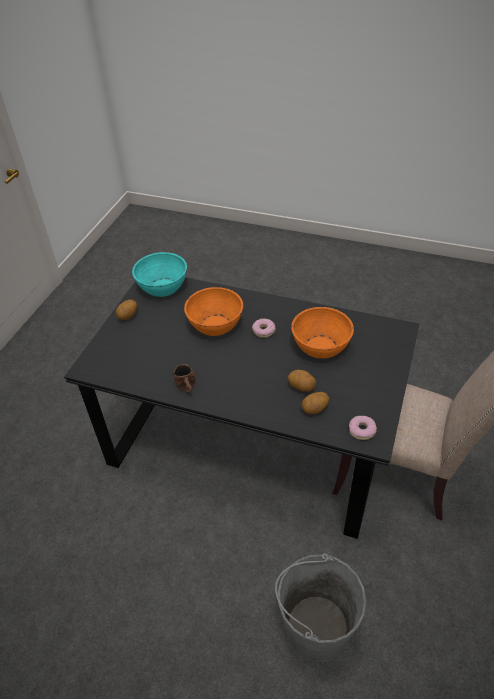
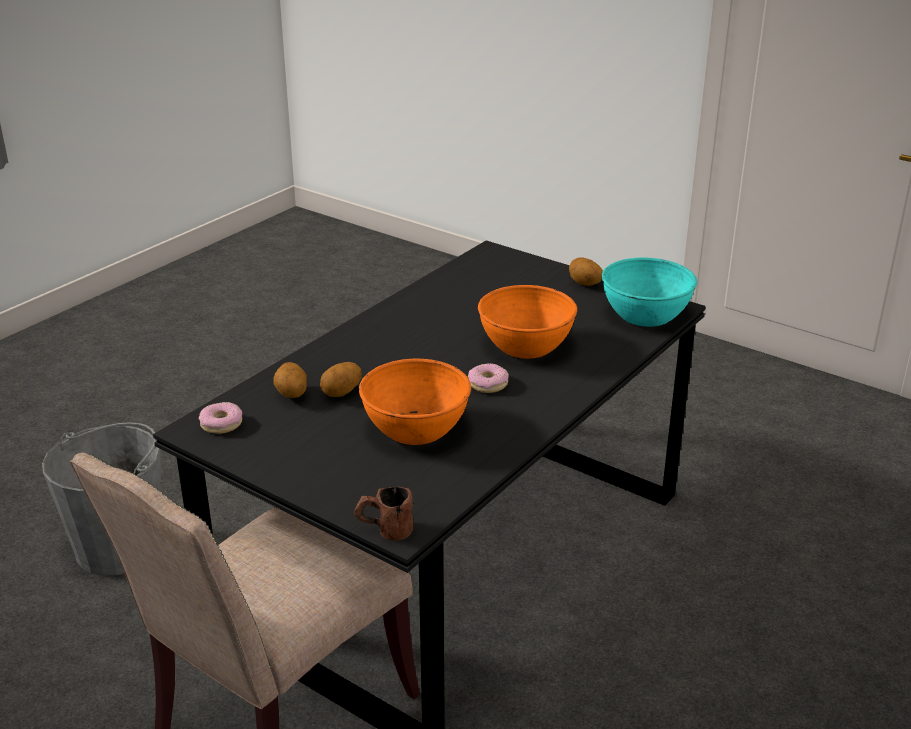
camera: 105 degrees right, 15 degrees down
(187, 388) = (406, 310): brown mug -> brown mug (384, 531)

